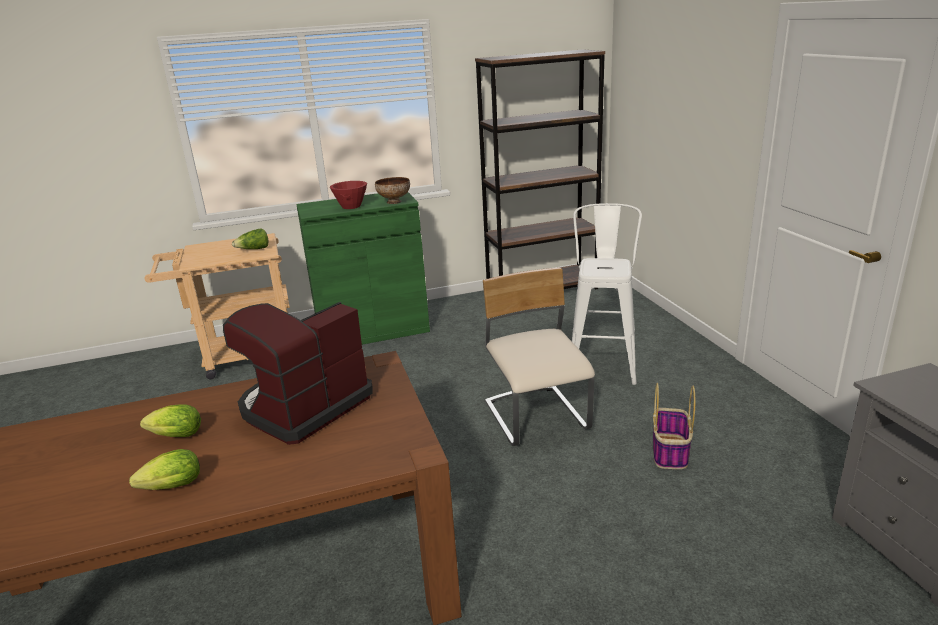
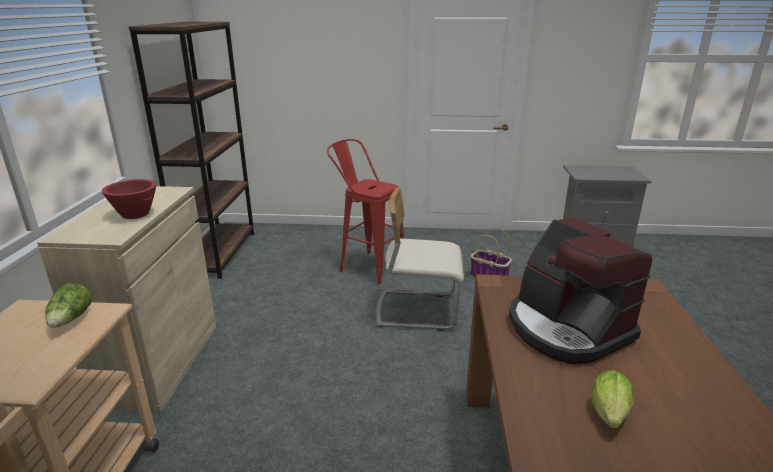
camera: 70 degrees left, 0 degrees up
(169, 488) = (711, 418): lettuce -> none
(373, 330) = (160, 363): green cabinet -> beige cabinet
(394, 202) = (168, 195): bowl -> none
(602, 363) = (367, 265): white stool -> red stool

